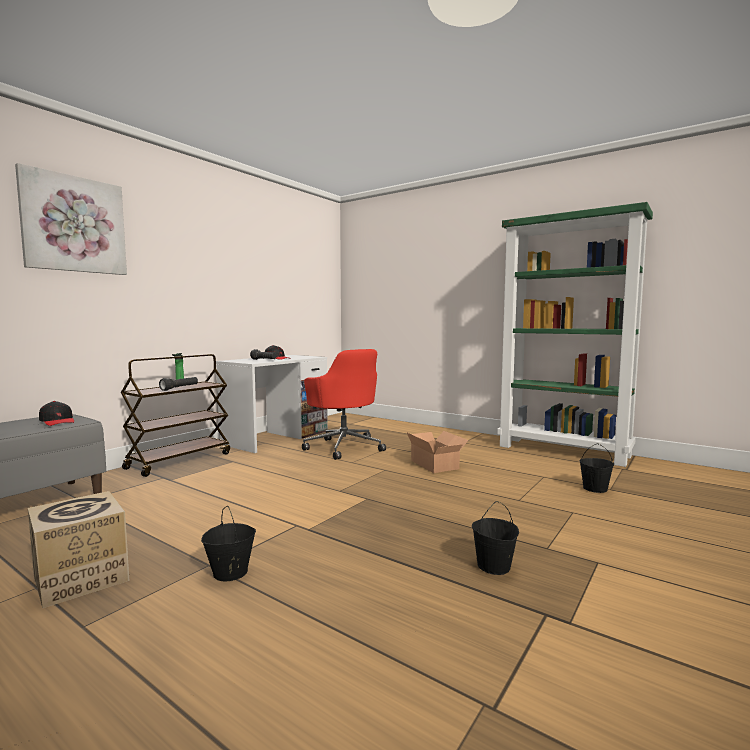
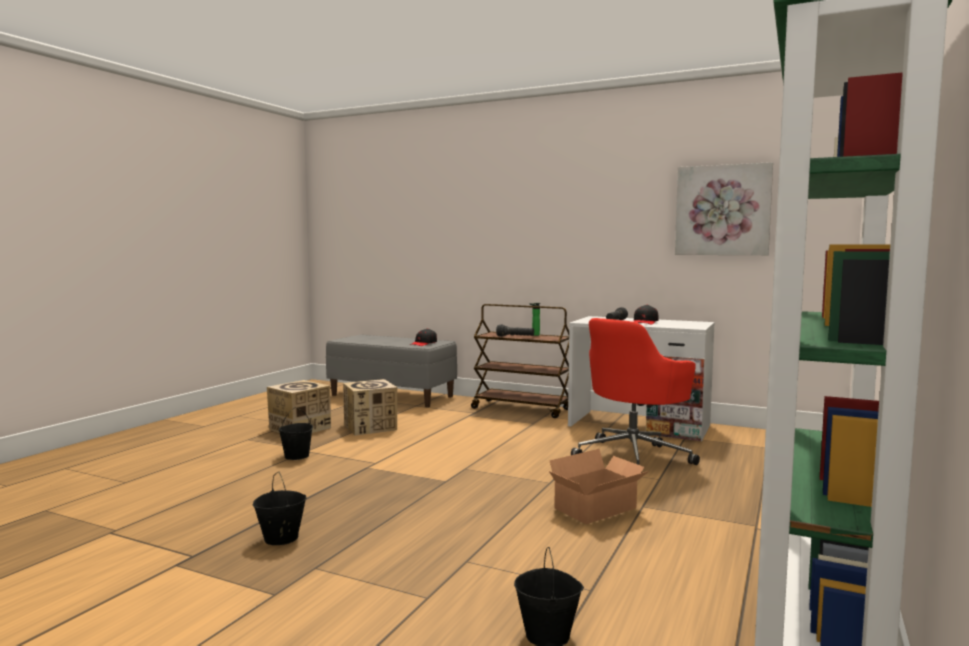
camera: 80 degrees right, 0 degrees up
(74, 224) = (471, 190): picture -> picture (722, 210)
(147, 527) = (370, 427): none -> cardboard box

